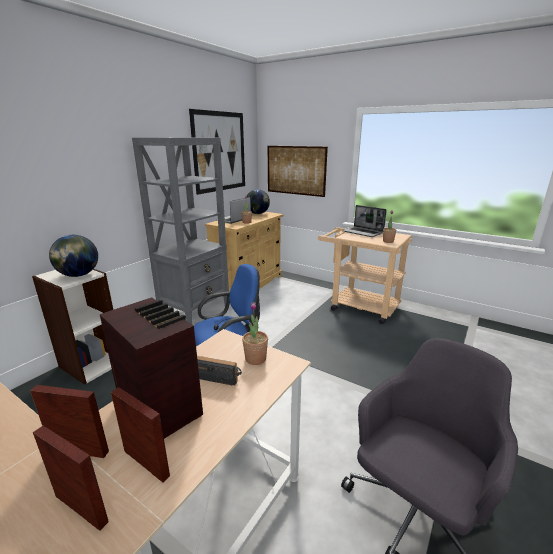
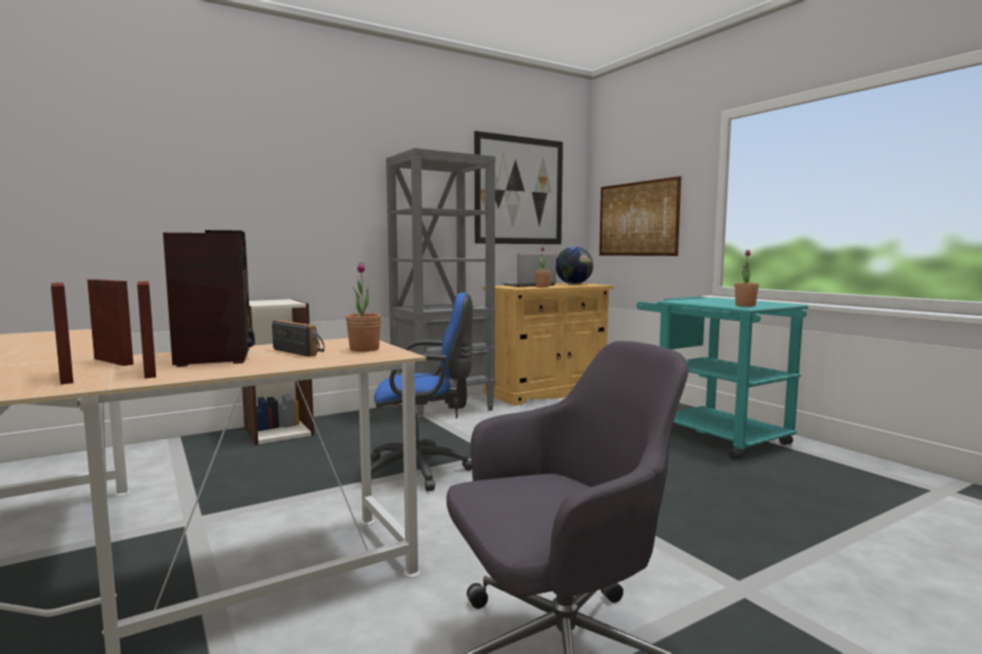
camera: 25 degrees right, 15 degrees down
(79, 275) = (280, 302): globe -> none
(358, 306) = (711, 435): beige cart -> turquoise cart
(363, 232) = (716, 299): laptop -> none

